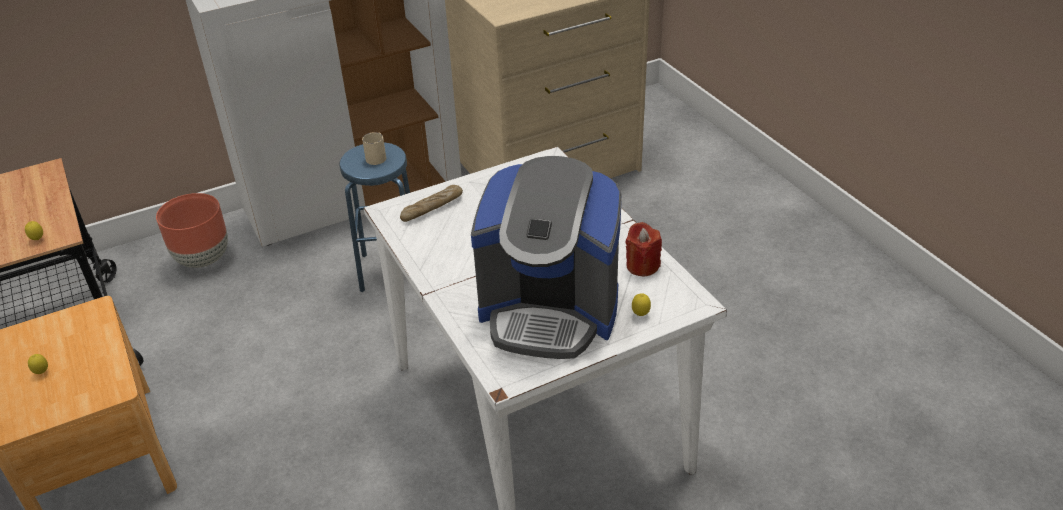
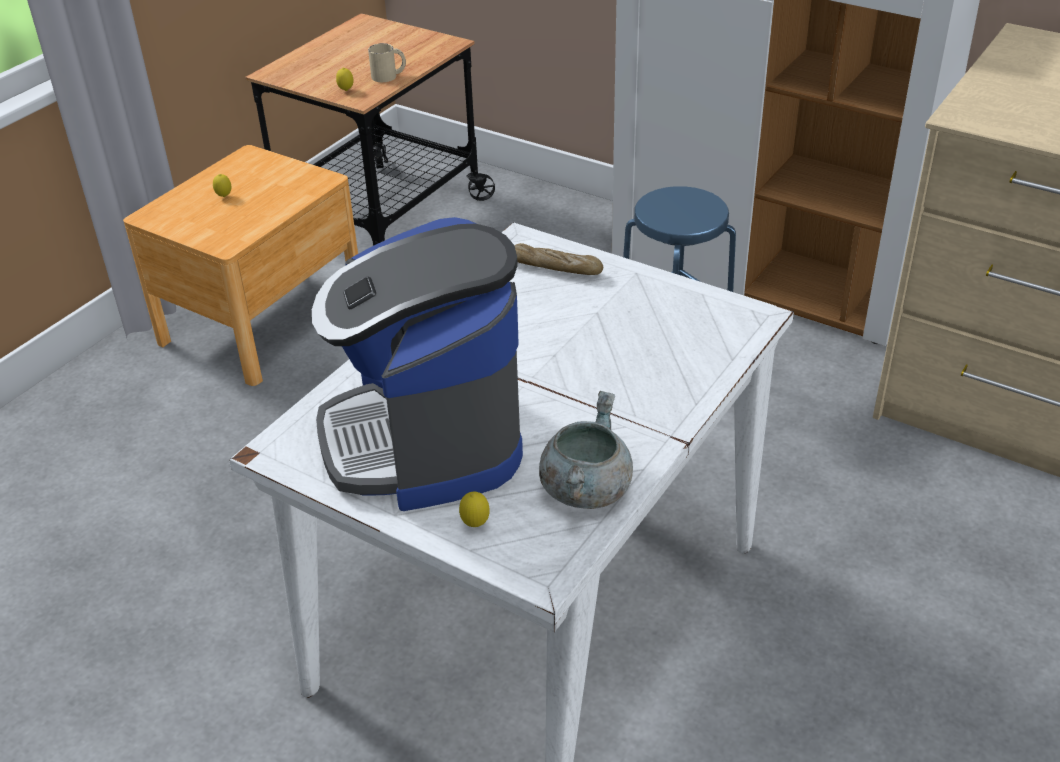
camera: 60 degrees right, 0 degrees up
(204, 259) = (562, 235): brown planter -> none
(377, 156) = (690, 210): beige mug -> beige mug (389, 76)
(642, 266) = (585, 489): red candle -> grey cooking pot

